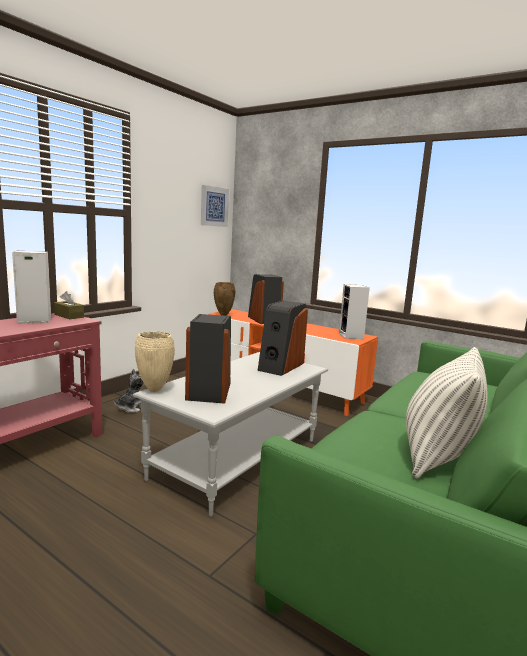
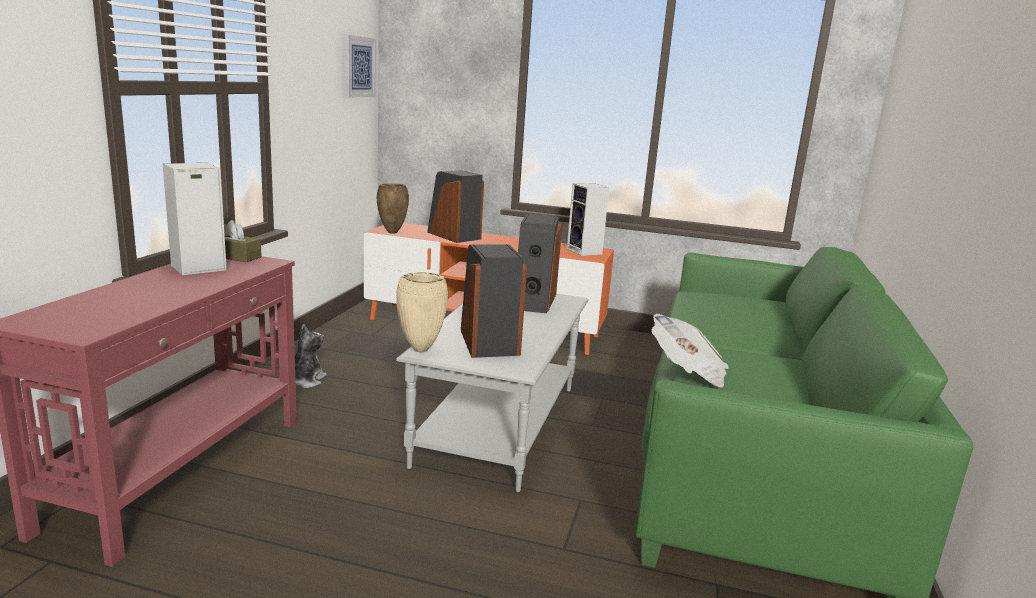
camera: 20 degrees left, 5 degrees up
(347, 434) = (688, 371): none -> newspaper
(437, 455) = (782, 380): pillow -> none

